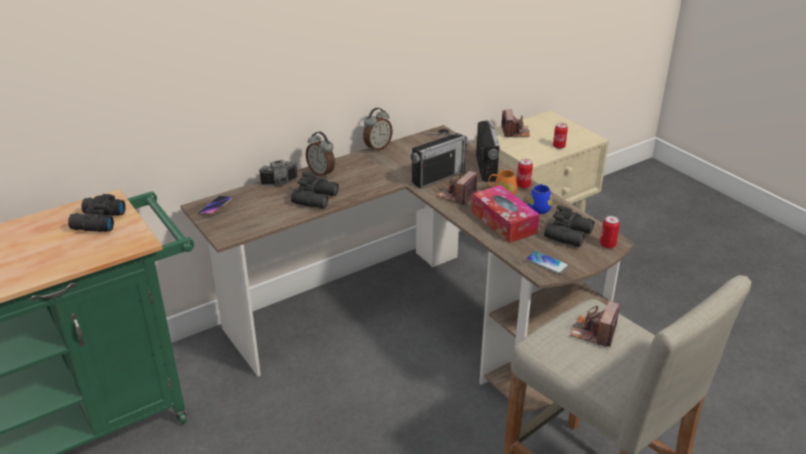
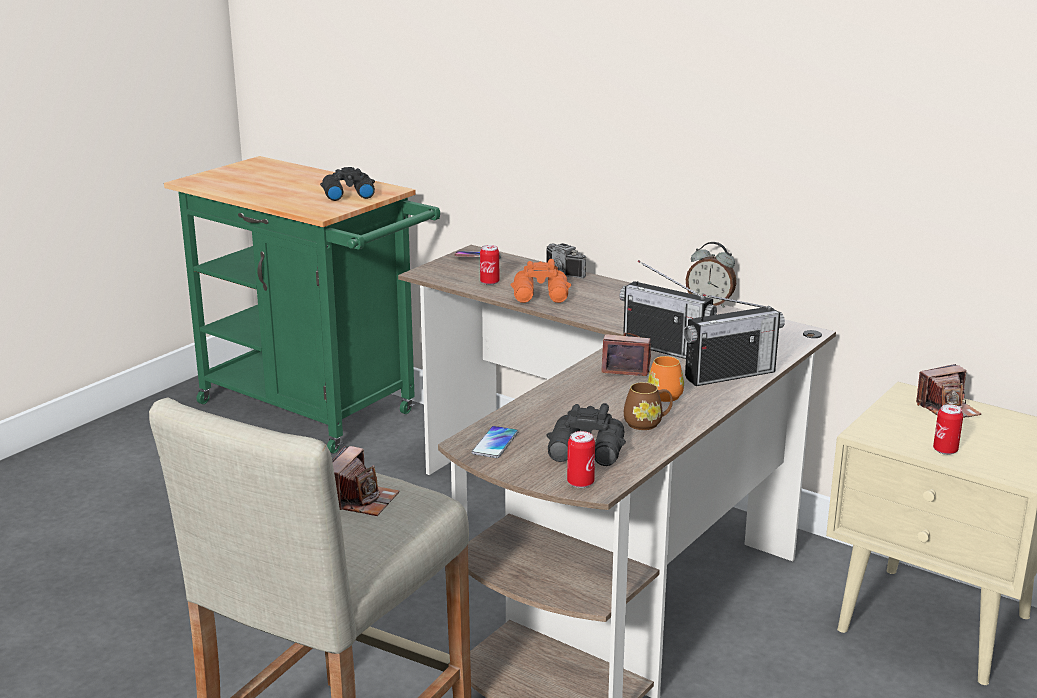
camera: 70 degrees right, 10 degrees down
(317, 198) = (542, 296): black binoculars -> orange binoculars
(322, 173) = (606, 288): alarm clock -> none
(504, 222) = (581, 404): tissue box -> none
(523, 186) = (703, 405): can -> can (489, 282)
(539, 207) = (647, 423): blue mug -> brown mug
(594, 332) = (361, 500): camera -> camera turned 105 degrees clockwise

